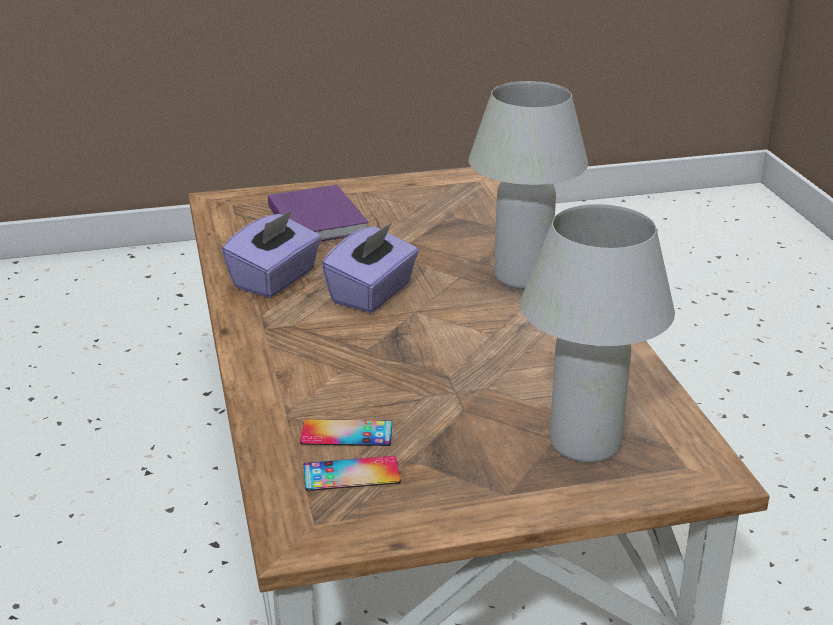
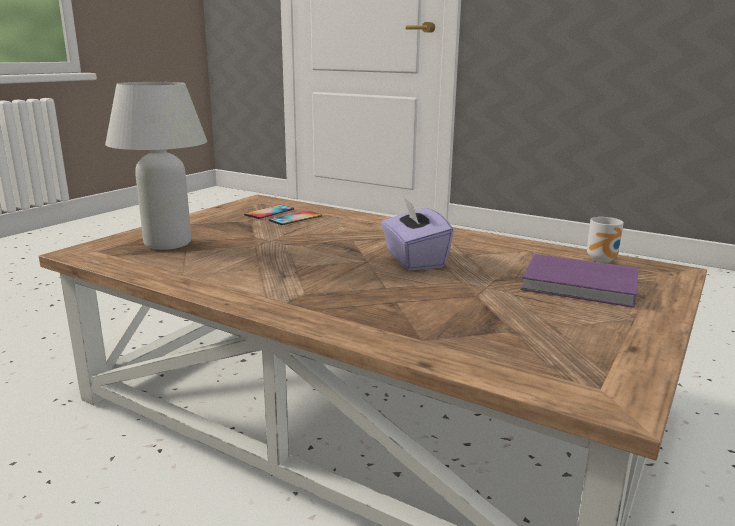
camera: 135 degrees right, 10 degrees down
(227, 226) = (604, 260): none -> mug
(275, 279) = (484, 248): purple tissue box -> none
(522, 277) = (339, 303): white table lamp -> none

